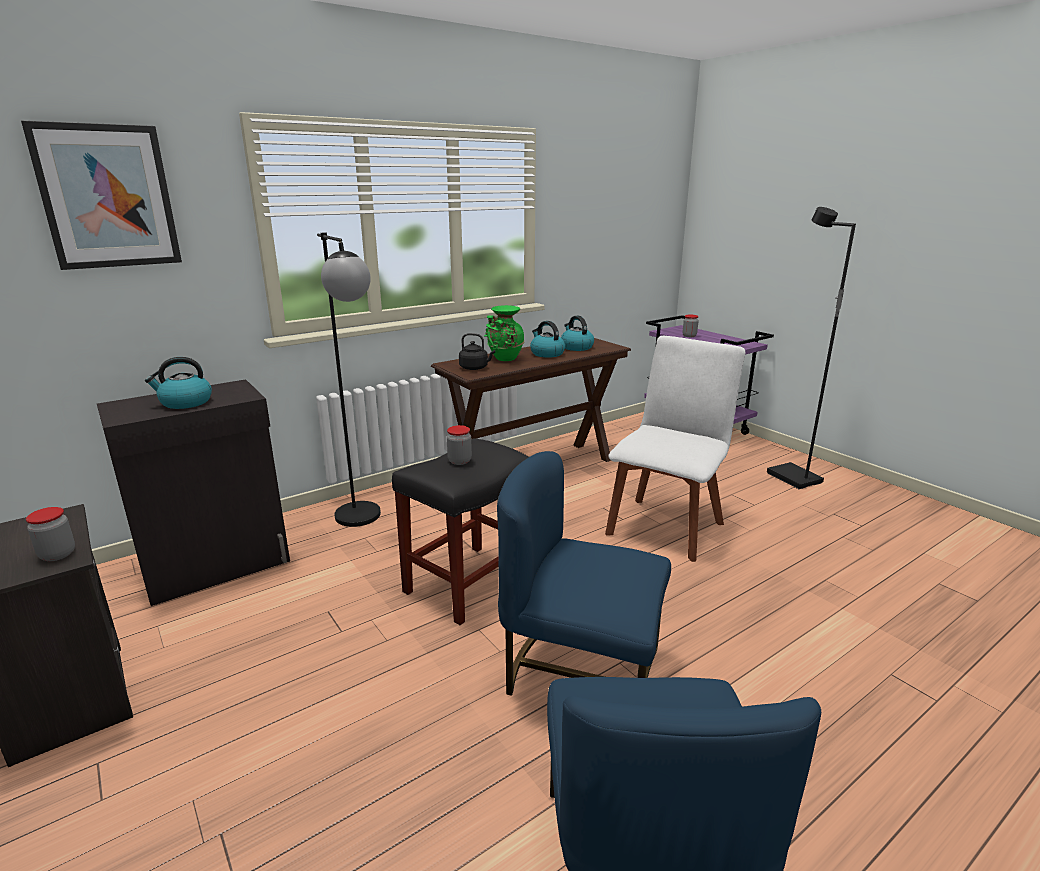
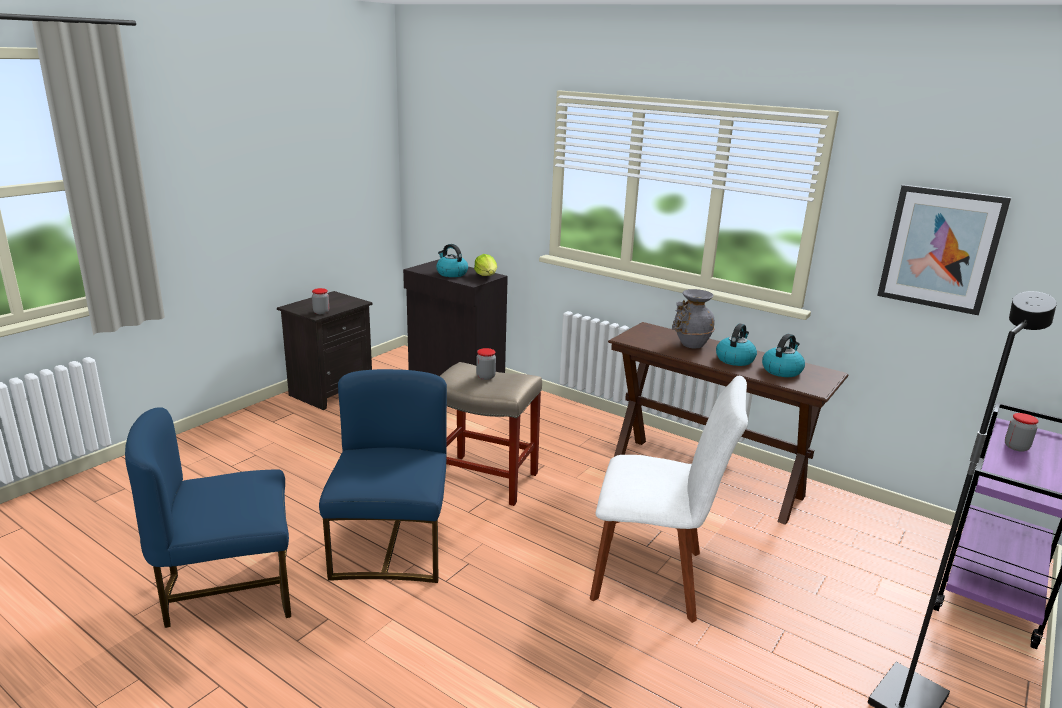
camera: 70 degrees right, 0 degrees up
(107, 197) = (482, 140): picture -> picture (940, 249)
(231, 387) = (487, 276): none -> lettuce
(364, 522) = (541, 419): black floor lamp -> none
(468, 584) = (484, 479): black stool -> beige stool
(475, 368) = (646, 337): black kettle -> none
(504, 359) = (690, 344): green vase -> grey vase

